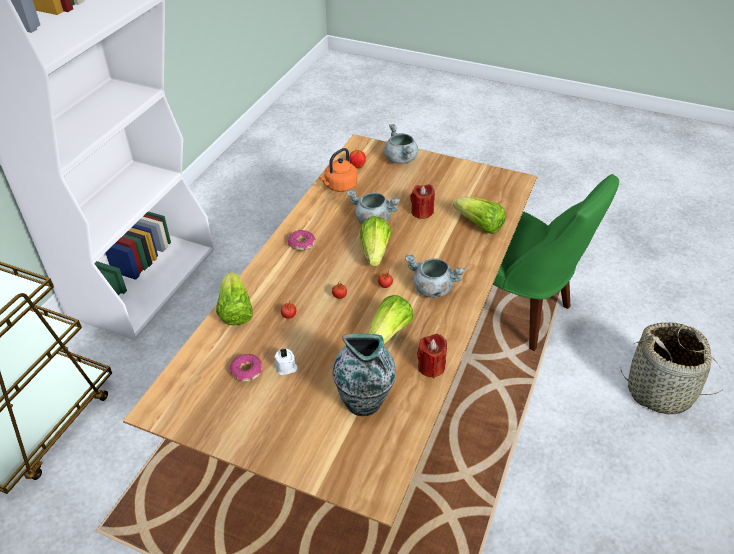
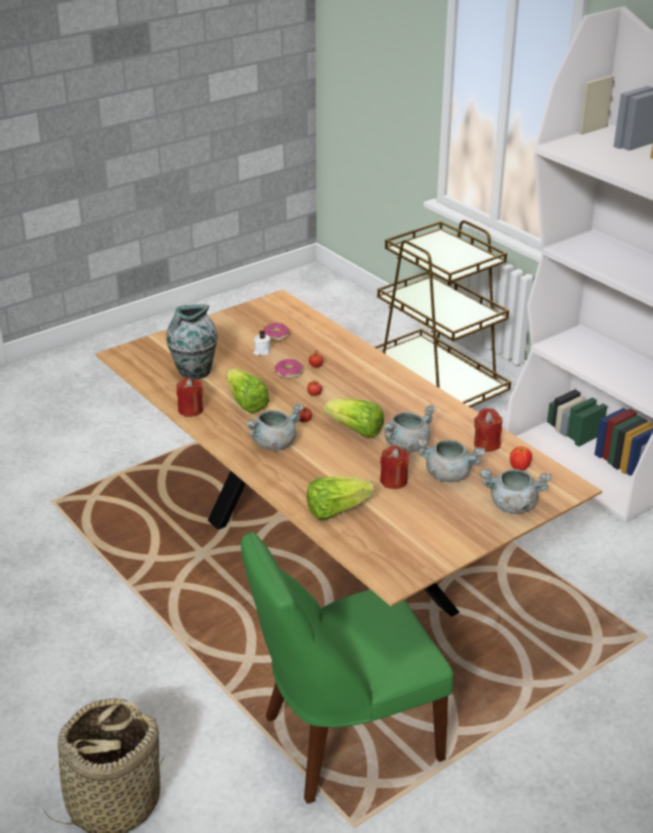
camera: 120 degrees right, 10 degrees down
(235, 310) = (346, 345): lettuce -> none
(302, 244) = (405, 396): donut -> donut (288, 373)
(339, 186) = (486, 444): orange kettle -> red candle
(391, 192) = (448, 474): none -> grey cooking pot

